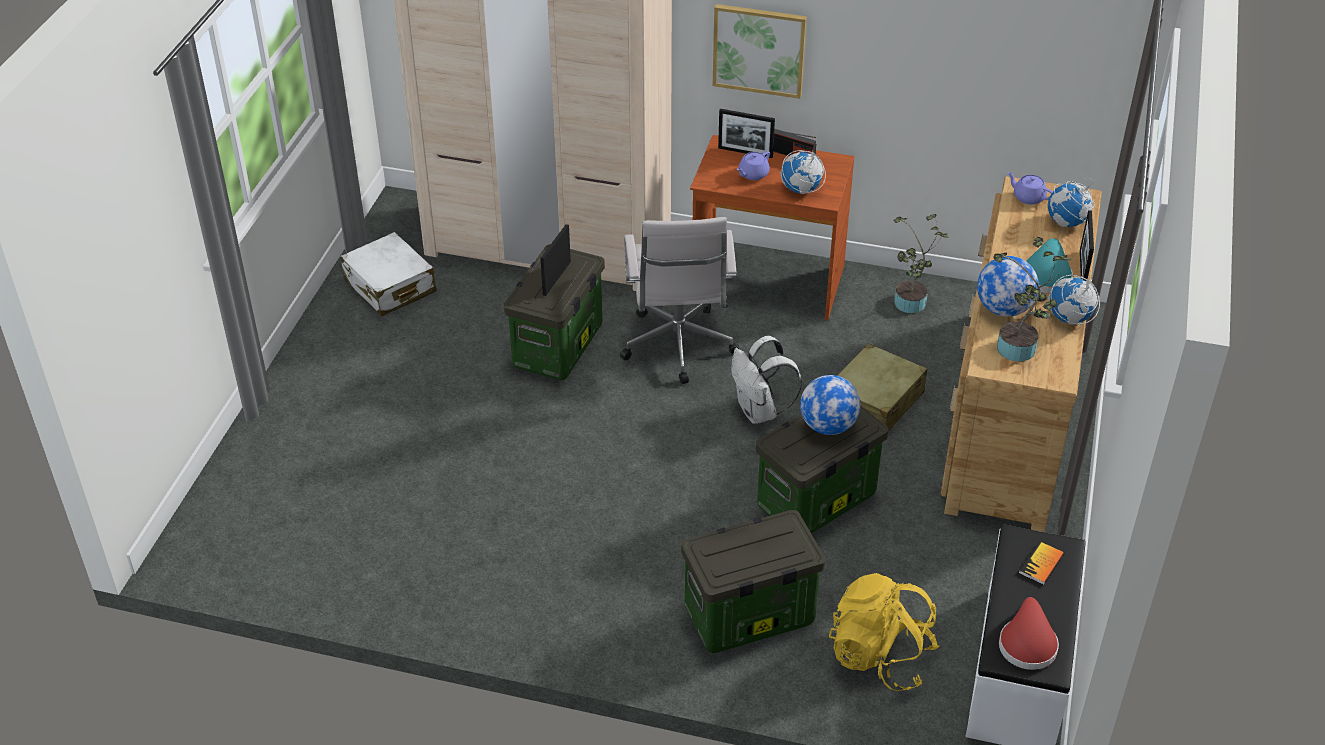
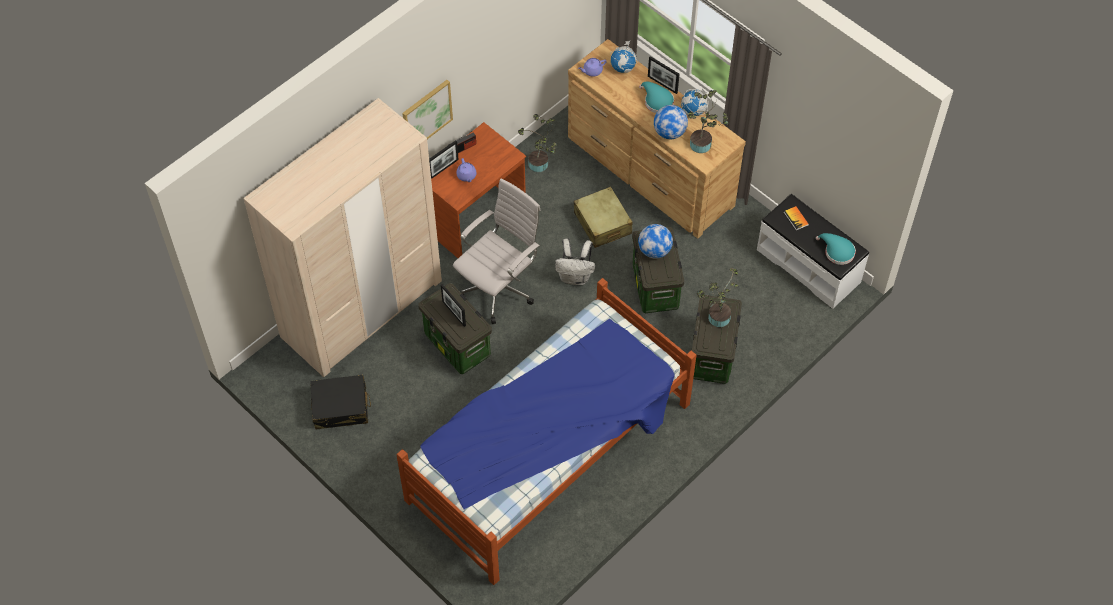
camera: 60 degrees left, 15 degrees up
(390, 286) = (341, 407): white suitcase -> black suitcase
(450, 504) = (550, 452): none -> bed
(678, 348) = (499, 288): white office chair -> white office chair turned 75 degrees counterclockwise
(766, 542) = (716, 318): none -> potted plant
(801, 190) = (497, 162): globe -> none
(880, 657) = (769, 315): yellow backpack -> none
(1027, 643) = (837, 251): red hat -> turquoise hat

